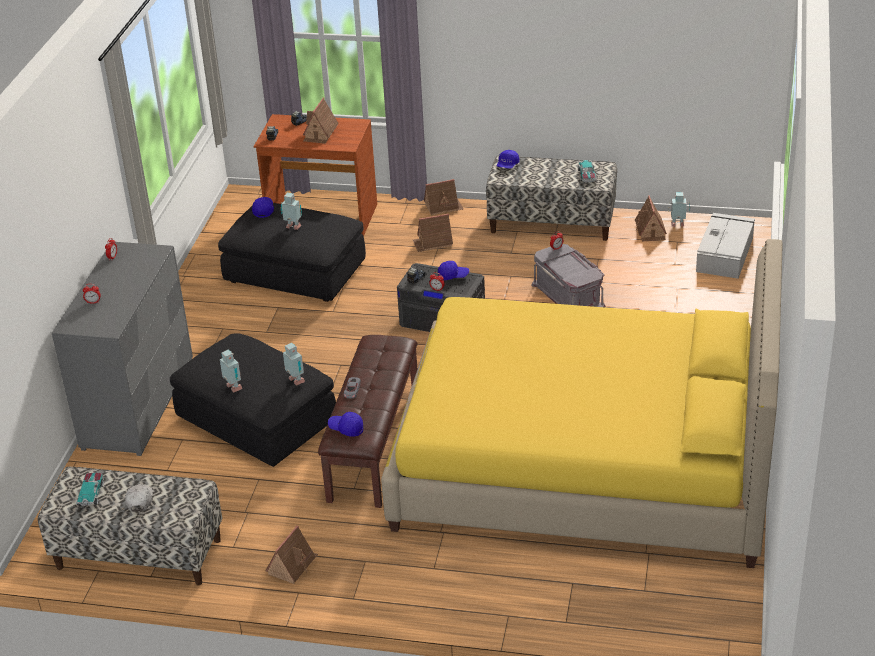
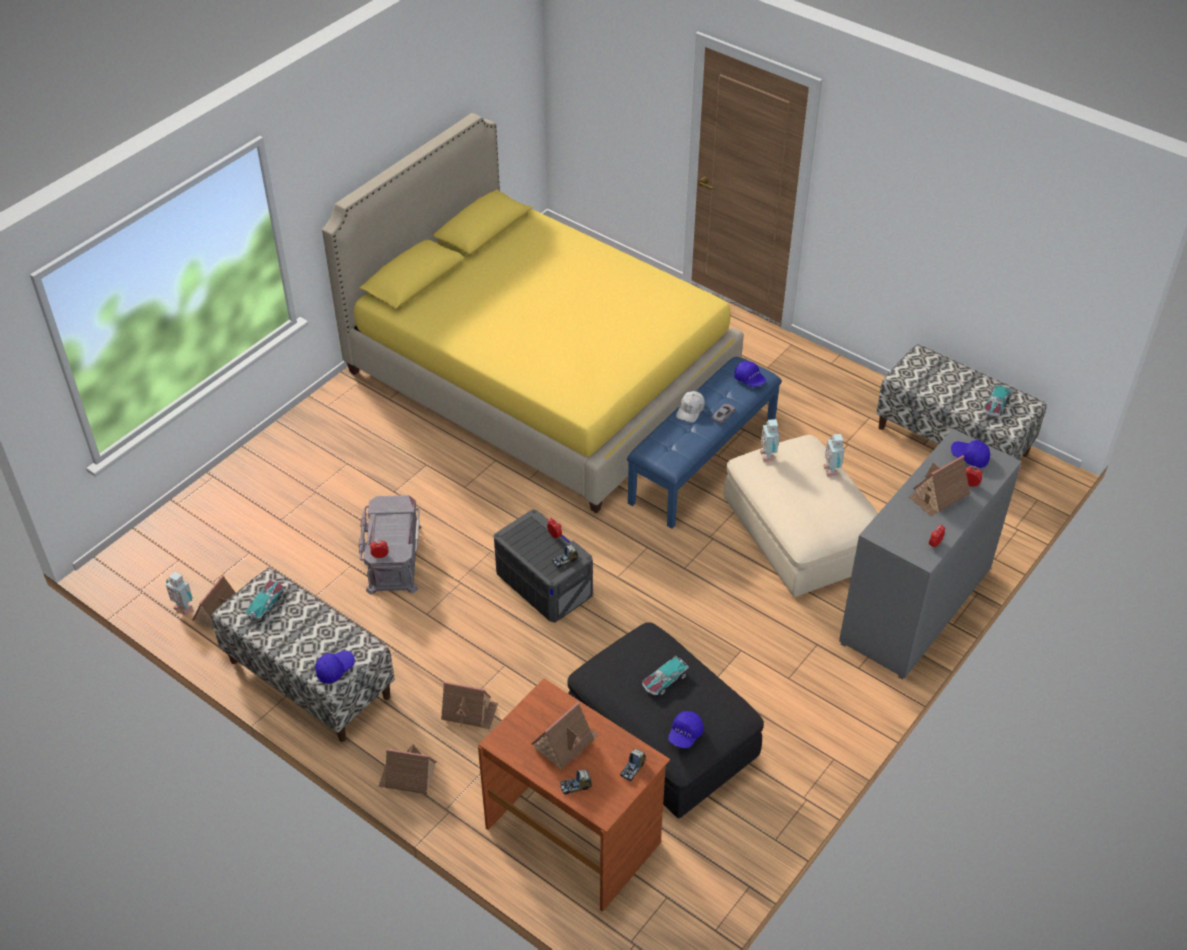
camera: 155 degrees left, 10 degrees up
(139, 500) = (953, 384): white cap -> white cap (690, 410)
(255, 420) = (801, 535): black ottoman -> beige ottoman
(292, 565) = (826, 385): toy house -> toy house (938, 496)
(293, 227) = (664, 680): toy robot -> toy car
(375, 445) = (702, 463): brown bench -> blue bench
(453, 276) = (524, 547): blue cap -> blue cap (969, 457)
(725, 254) = (187, 542): grey storage box -> none

